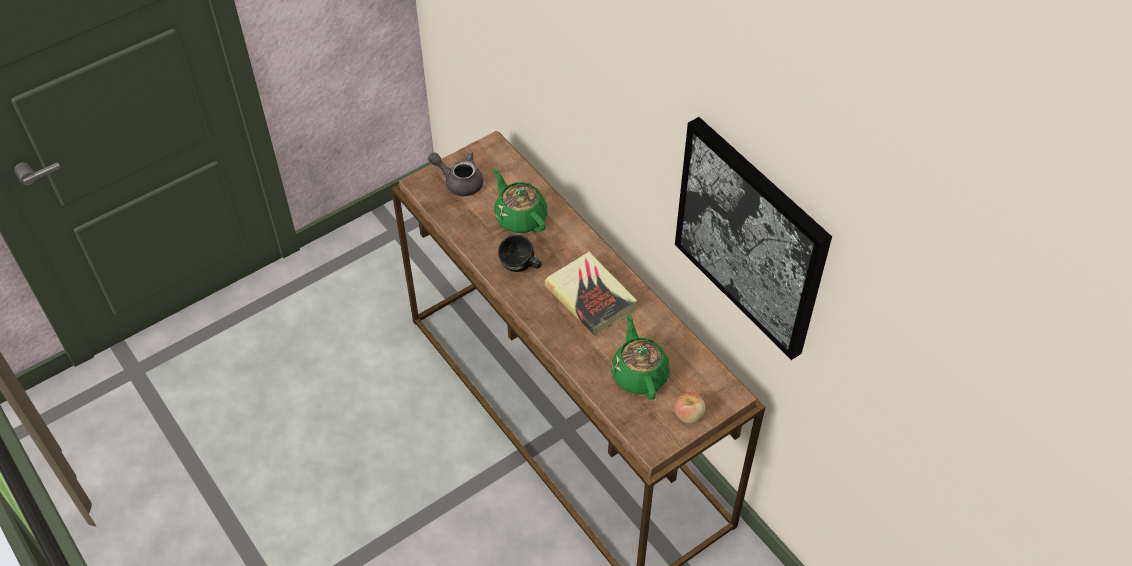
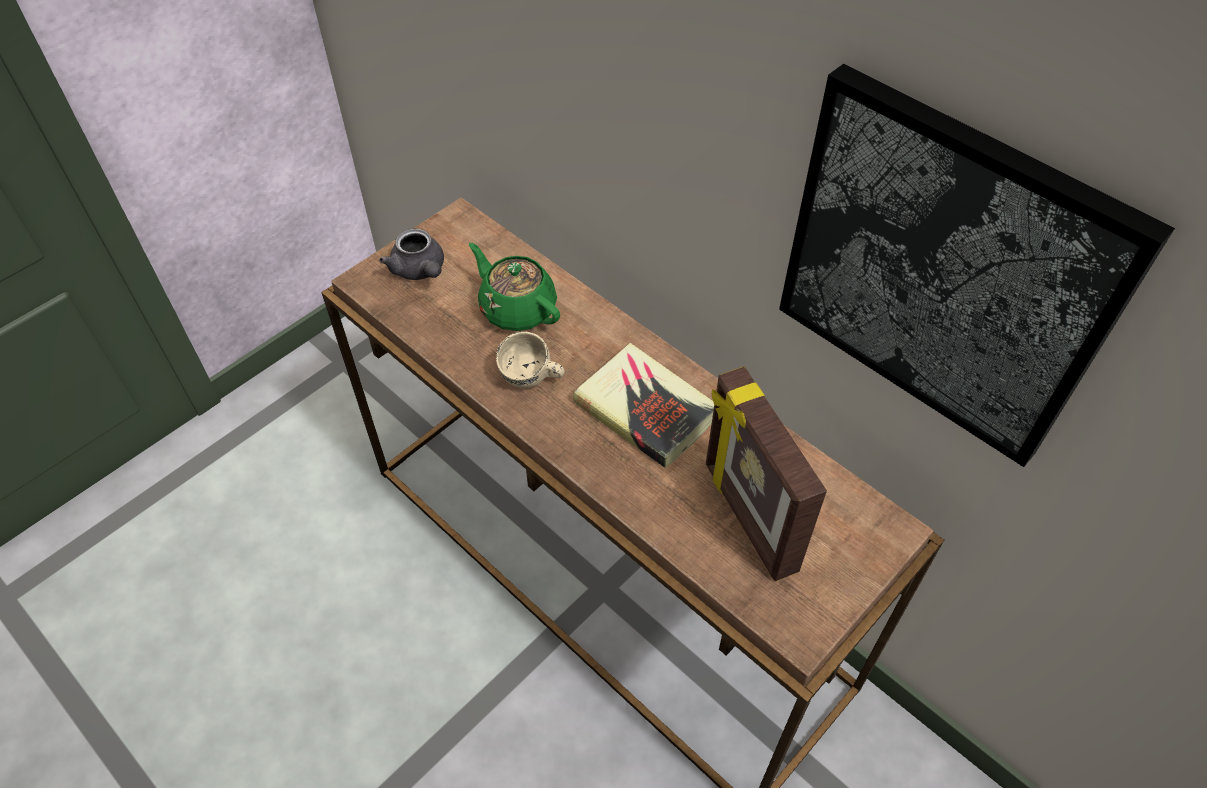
camera: 10 degrees left, 0 degrees up
(459, 181) = (420, 271): grey teapot -> grey teapot turned 135 degrees counterclockwise
(520, 267) = (531, 380): black mug -> beige mug
(639, 373) = (747, 517): green teapot -> picture frame
(689, 415) = (841, 573): apple -> none

